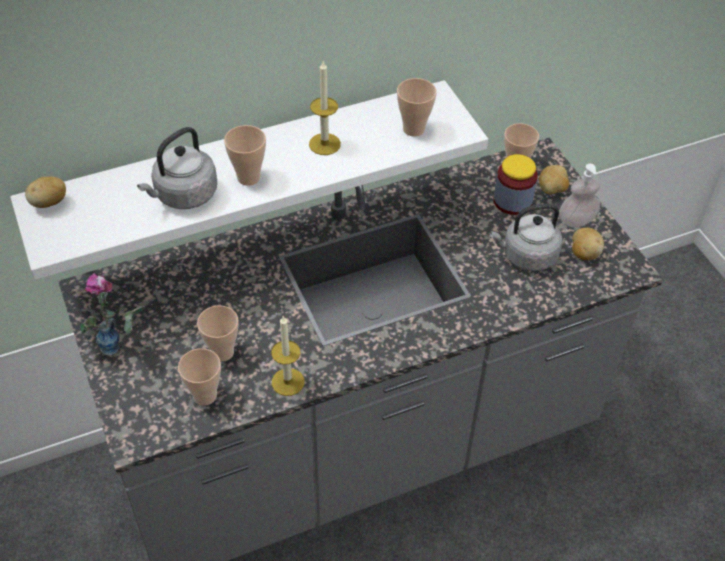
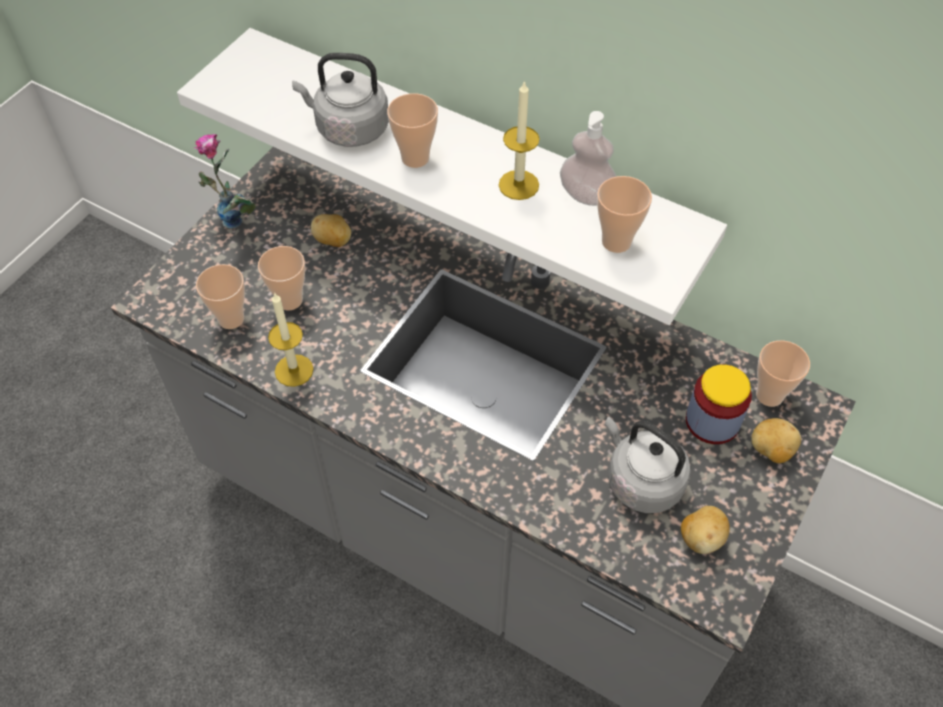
camera: 55 degrees right, 5 degrees up
(49, 203) = (261, 54): potato -> potato (333, 241)
(576, 220) = (747, 502): soap dispenser -> soap dispenser (586, 195)

